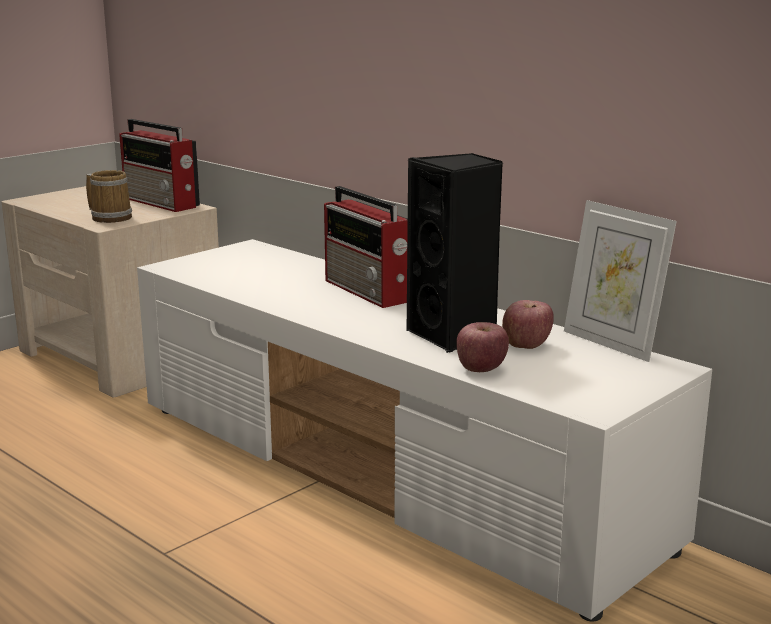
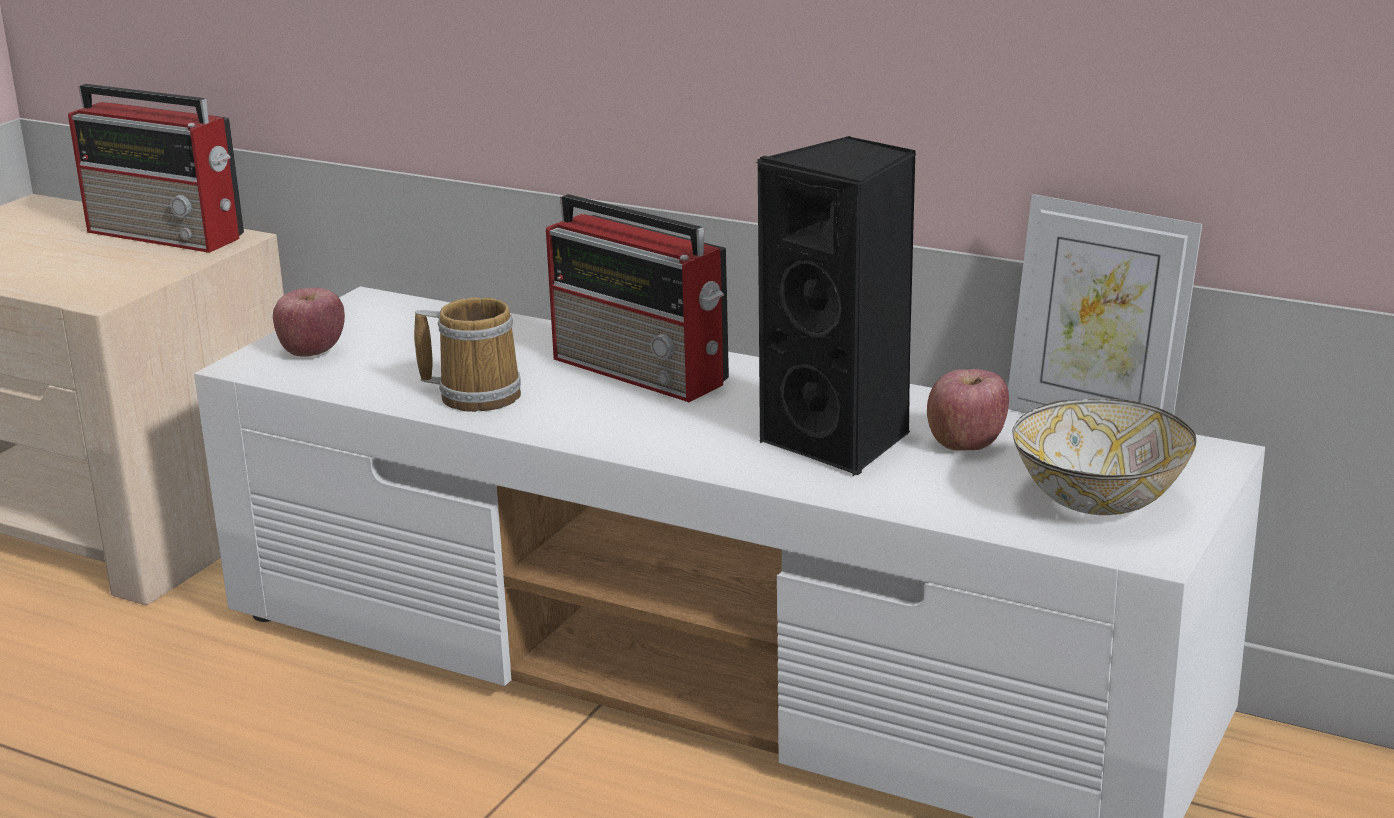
camera: 15 degrees left, 5 degrees up
(110, 217) = (96, 278): mug -> mug (476, 394)
(481, 369) = (928, 500): apple -> apple (312, 352)
(582, 382) = (1097, 501): none -> bowl

